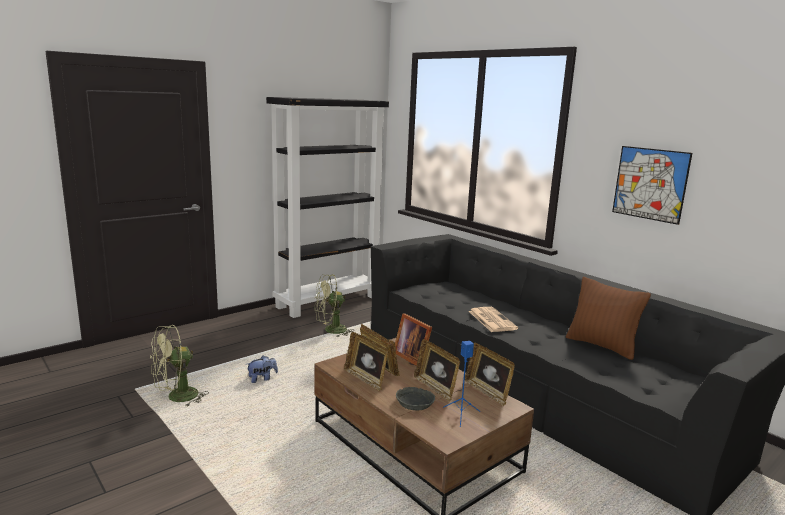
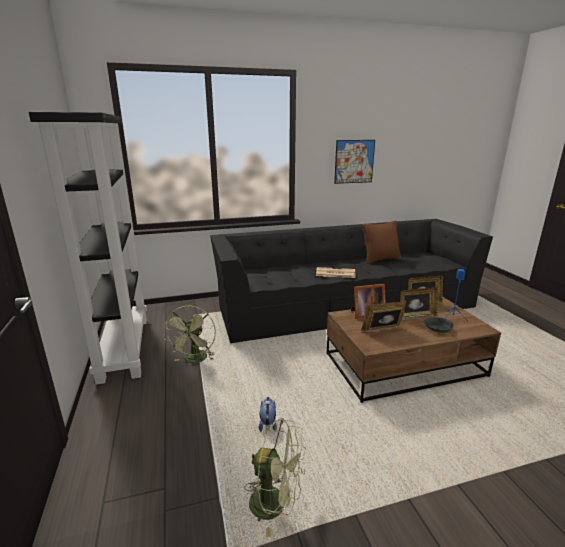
camera: 65 degrees left, 5 degrees up
(176, 398) = (276, 504): green fan -> green fan turned 60 degrees counterclockwise
(366, 379) = (399, 338): picture frame -> none

